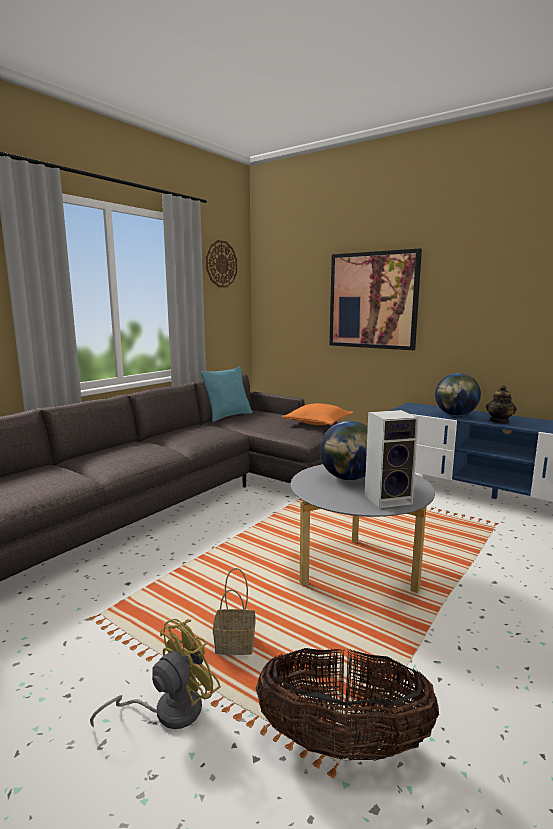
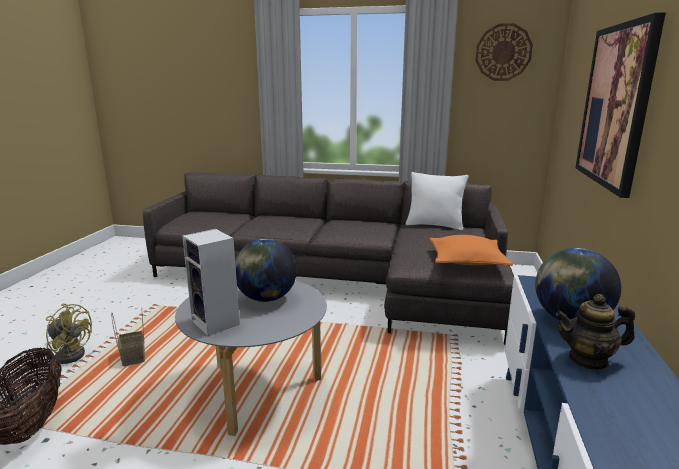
camera: 65 degrees right, 5 degrees up
(228, 416) = (434, 225): turquoise pillow -> white pillow

